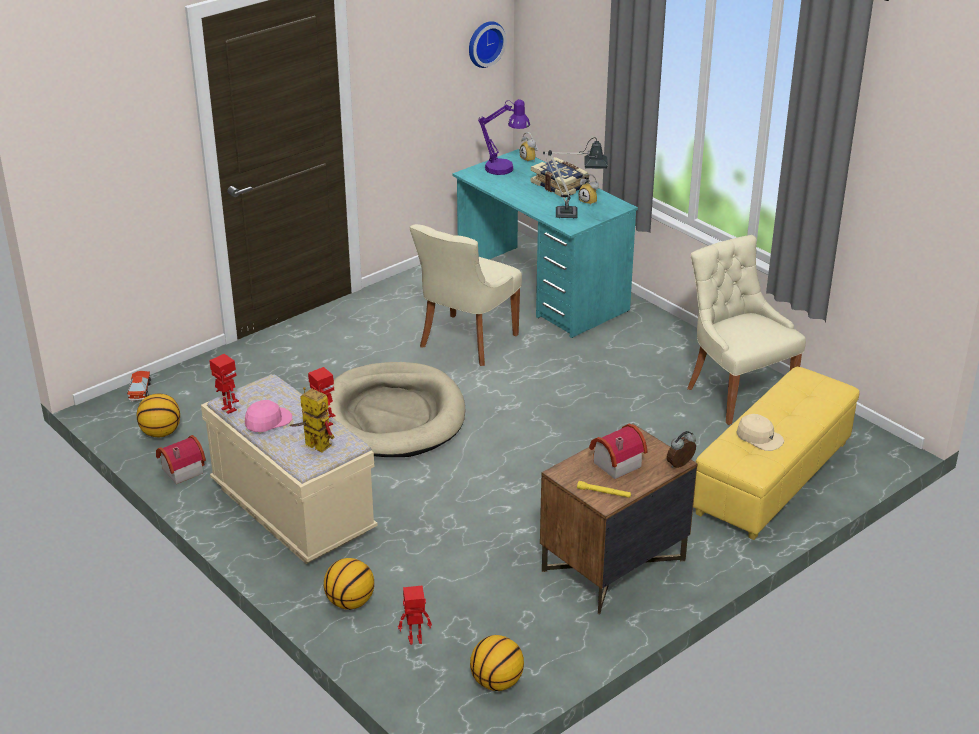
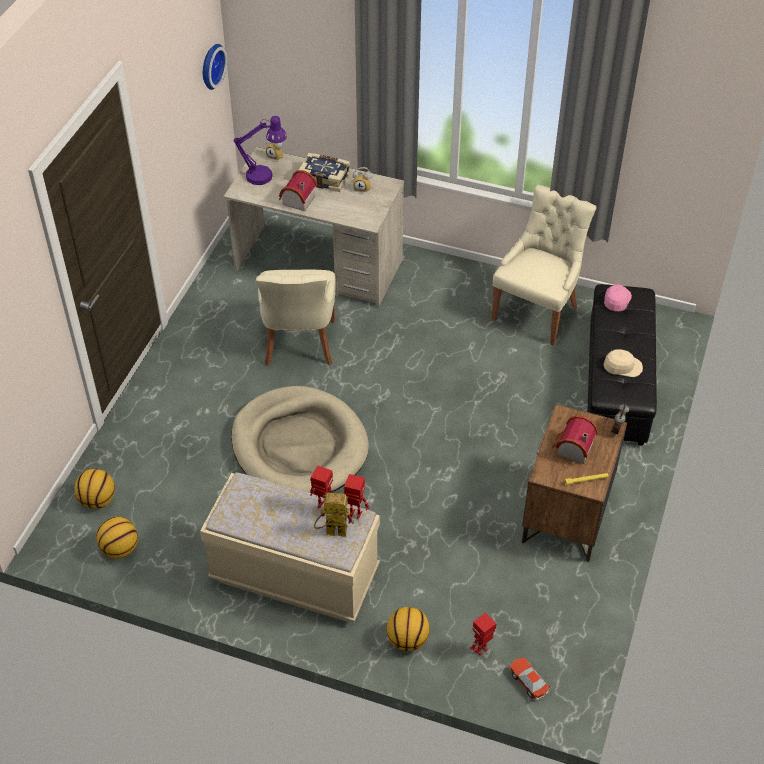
camera: 30 degrees left, 15 degrees up
(140, 390) = (63, 513): toy car -> toy car (528, 681)
(180, 470) = (169, 579): toy house -> toy house (296, 200)
(228, 410) = (232, 527): toy robot -> toy robot (355, 514)
(268, 421) = (276, 524): pink cap -> pink cap (616, 299)
(496, 682) = (564, 656): basketball -> basketball (97, 500)
(542, 291) = (319, 266): turquoise desk -> beige desk
(573, 214) = (360, 207): table lamp -> none
(736, 392) = (537, 311): beige chair -> beige chair turned 90 degrees clockwise
(772, 477) = (616, 382): yellow ottoman -> black ottoman

